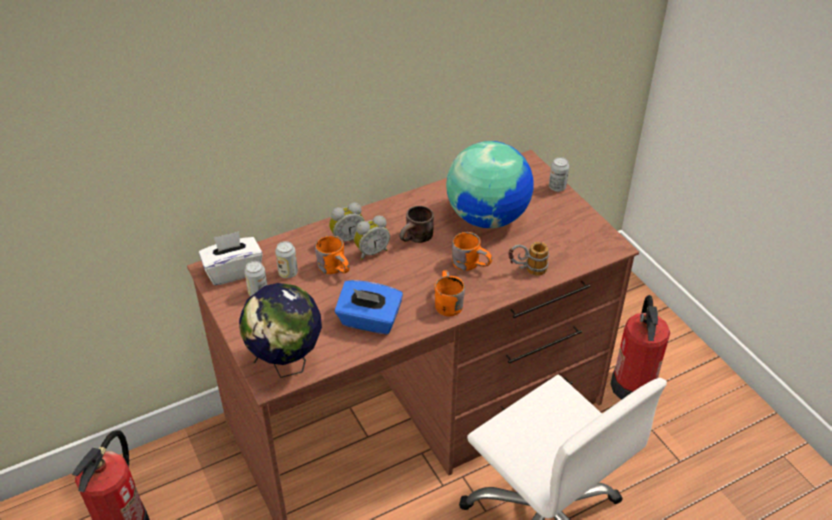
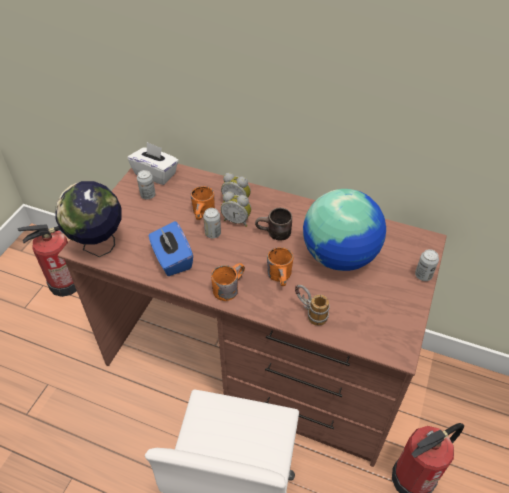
camera: 50 degrees right, 5 degrees up
(288, 273) = (177, 196): can -> can (213, 233)

